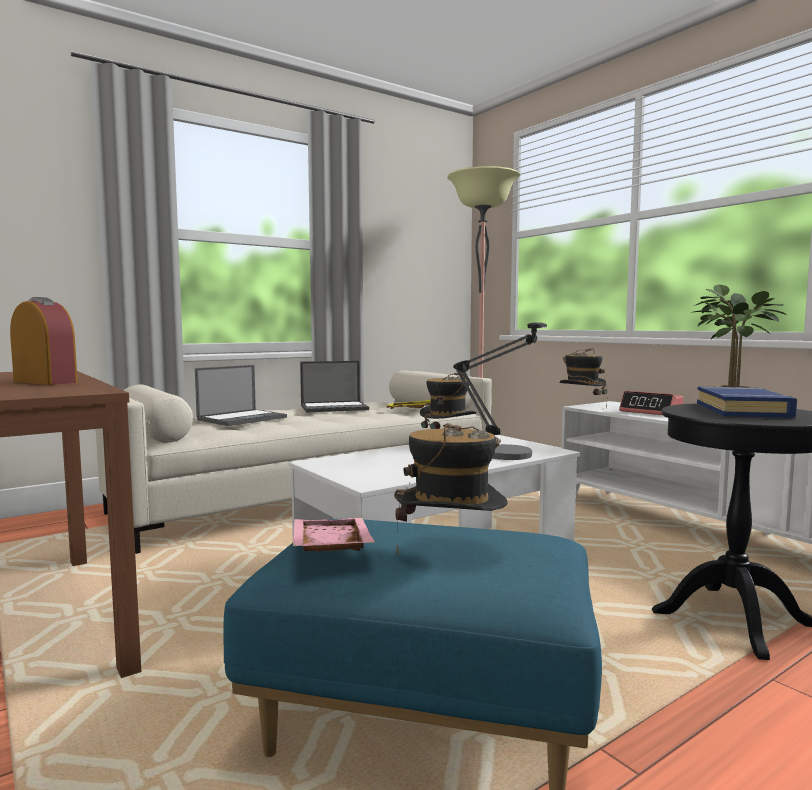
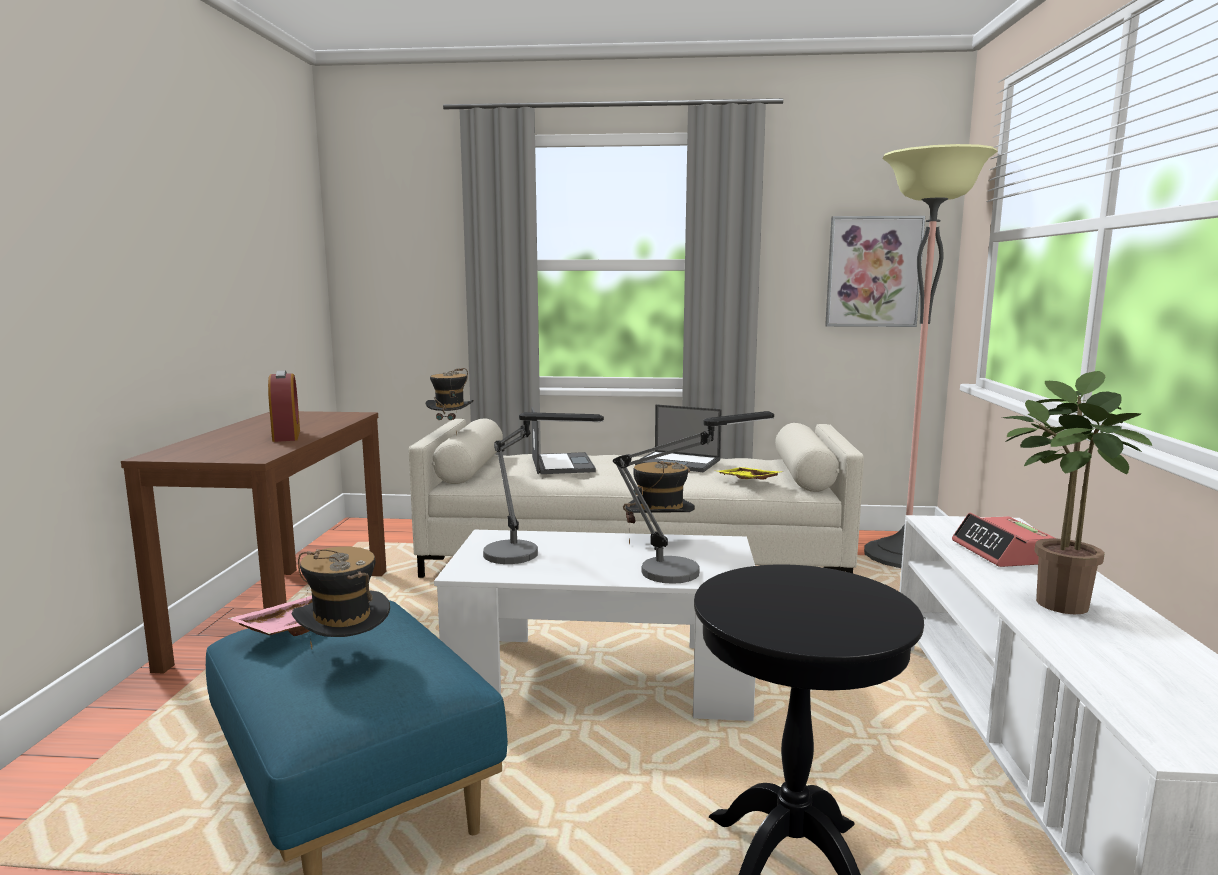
camera: 40 degrees right, 5 degrees up
(242, 418) = (562, 464): laptop -> laptop turned 90 degrees counterclockwise
(387, 466) = (526, 556): none -> table lamp
(427, 260) = (873, 272): none -> picture
(582, 407) = (930, 521): hat -> hat (450, 431)
(743, 410) = (818, 598): blue book -> none

